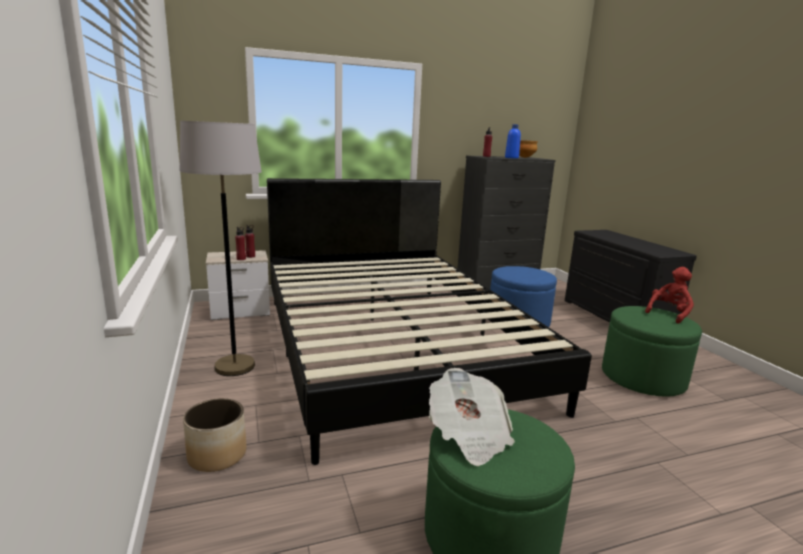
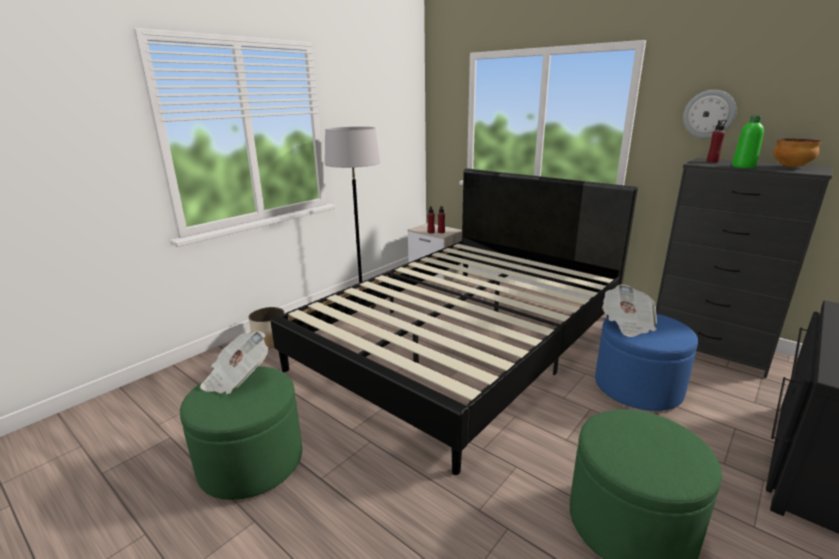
camera: 60 degrees right, 5 degrees up
(467, 124) = (709, 114): none -> wall clock
(511, 158) = (743, 166): blue bottle -> green bottle
(516, 274) = (627, 324): none -> newspaper
(669, 314) = (686, 456): red plush toy -> none

